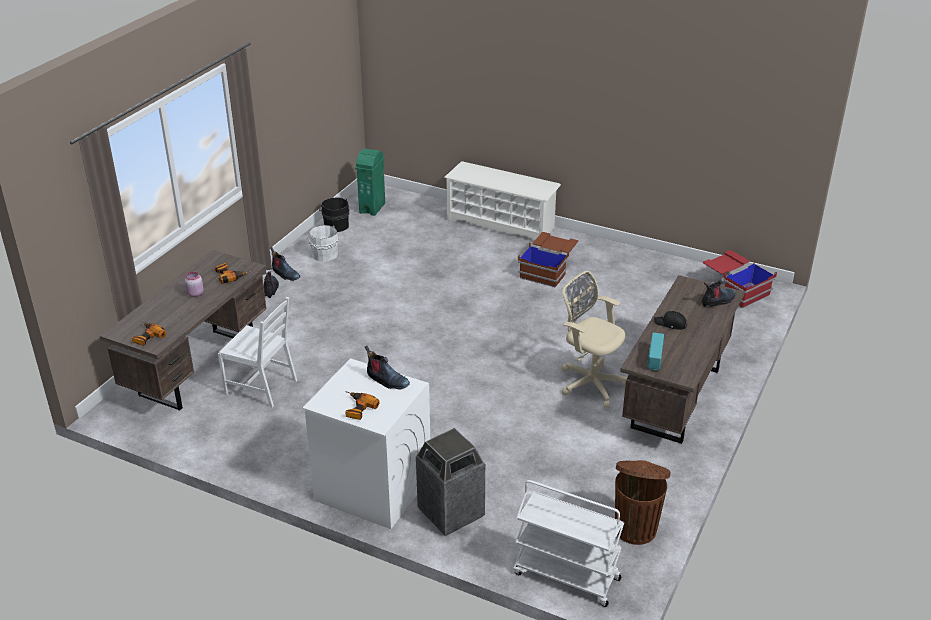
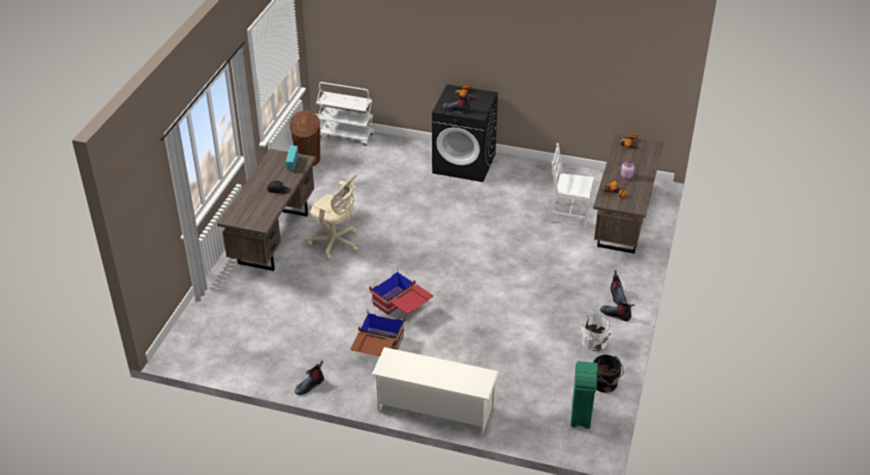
camera: 170 degrees right, 5 degrees up
(372, 488) = (464, 163): white washing machine -> black washing machine
(450, 513) = (414, 156): trash can -> none
(718, 301) = (239, 212): boot -> boot (309, 385)
(735, 289) = (204, 347): red storage box -> red storage box (402, 308)

